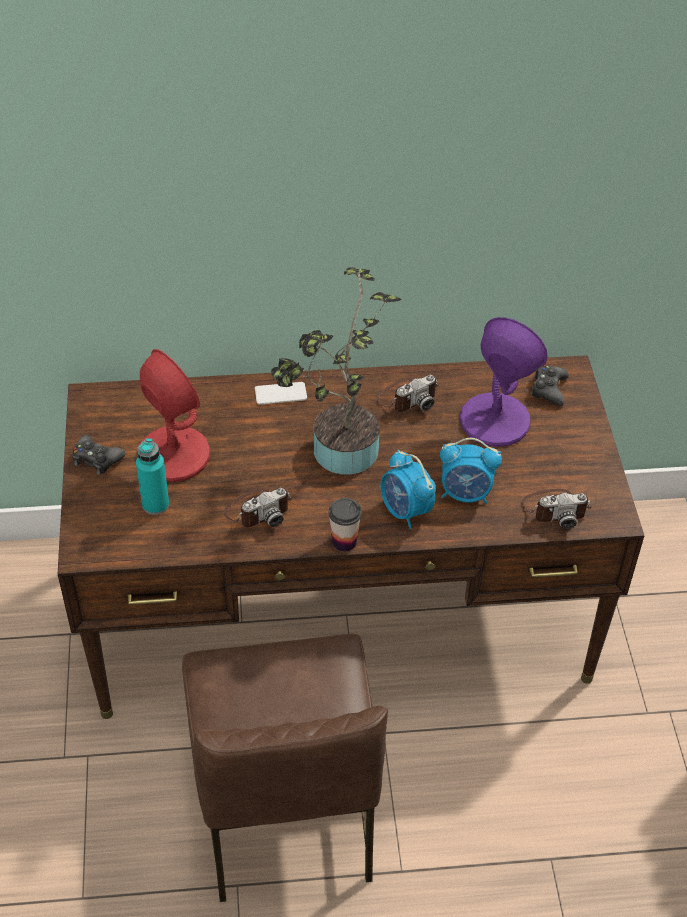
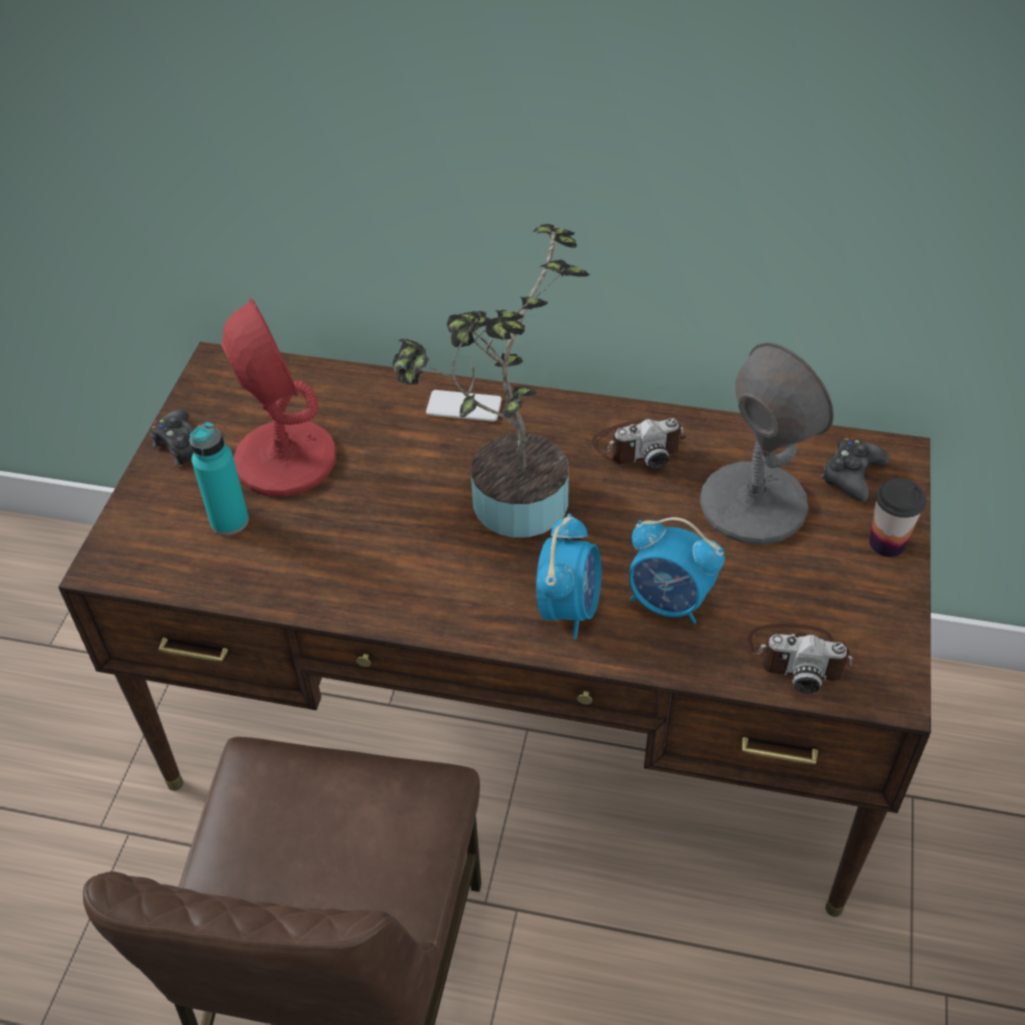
camera: 20 degrees right, 0 degrees up
(258, 510) = (361, 560): camera -> none
(344, 541) = (461, 633): cup -> cup (887, 543)
(405, 511) = (569, 608): alarm clock -> alarm clock turned 150 degrees counterclockwise
(494, 421) = (752, 504): purple table lamp -> grey table lamp

